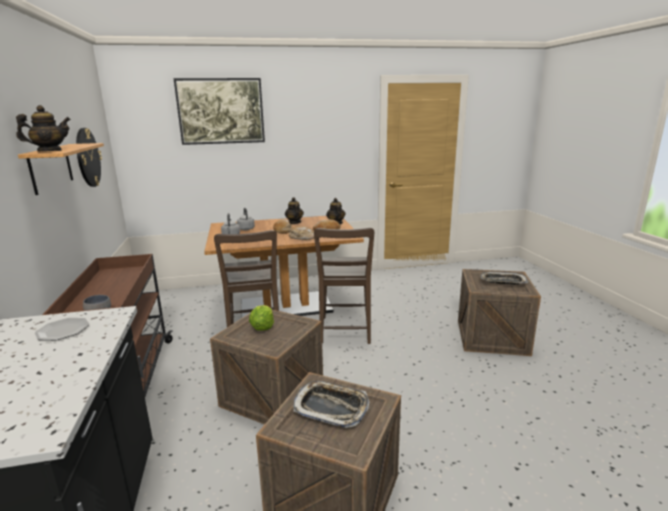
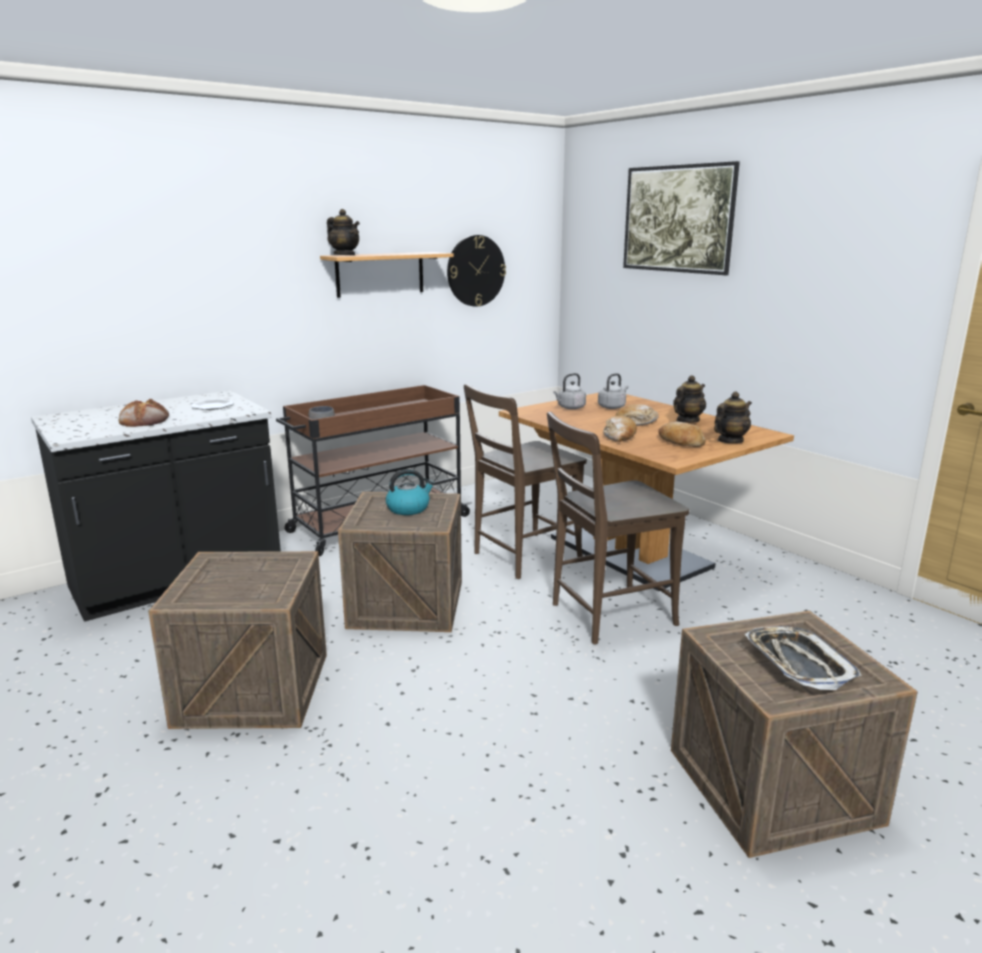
camera: 65 degrees right, 0 degrees up
(53, 373) = (145, 420): none -> bread
(262, 327) = (408, 508): lettuce -> kettle
(331, 407) = (251, 576): tray -> none

